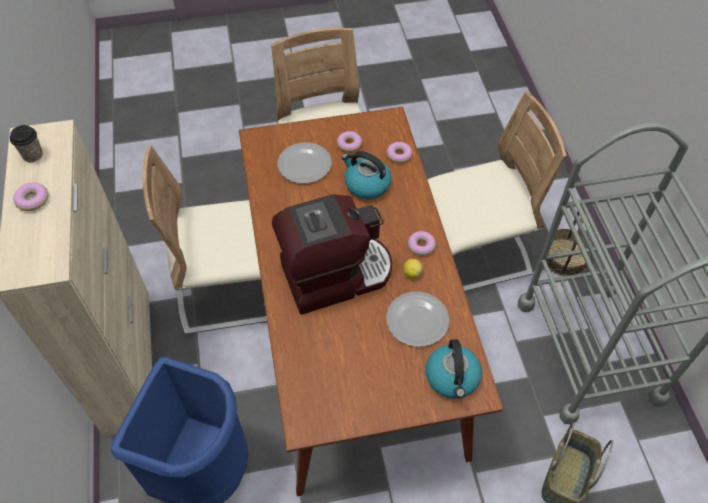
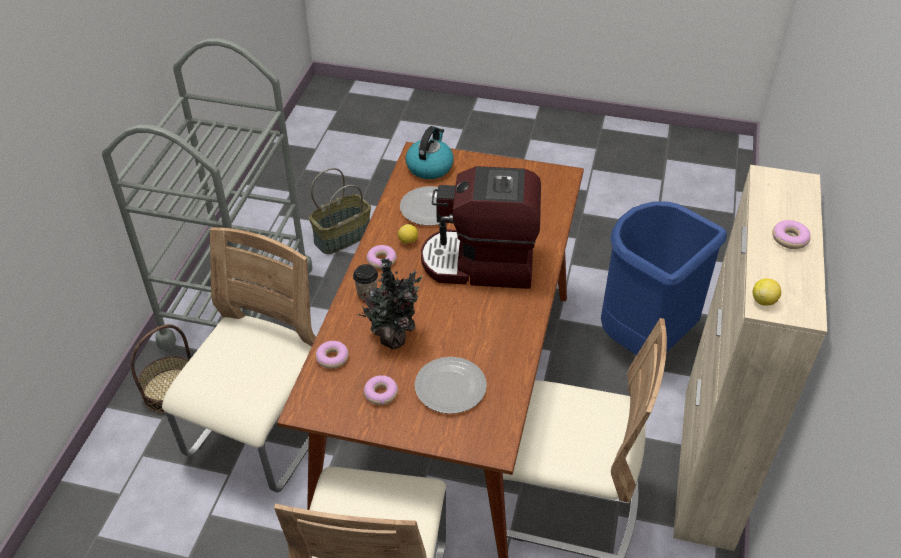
camera: 155 degrees left, 10 degrees down
(33, 155) = (793, 286): cup -> cup (367, 293)
(58, 135) = (763, 301): none -> lemon
(366, 185) = (394, 337): kettle -> potted plant
(472, 253) = (262, 434): beige chair -> beige chair turned 105 degrees clockwise

